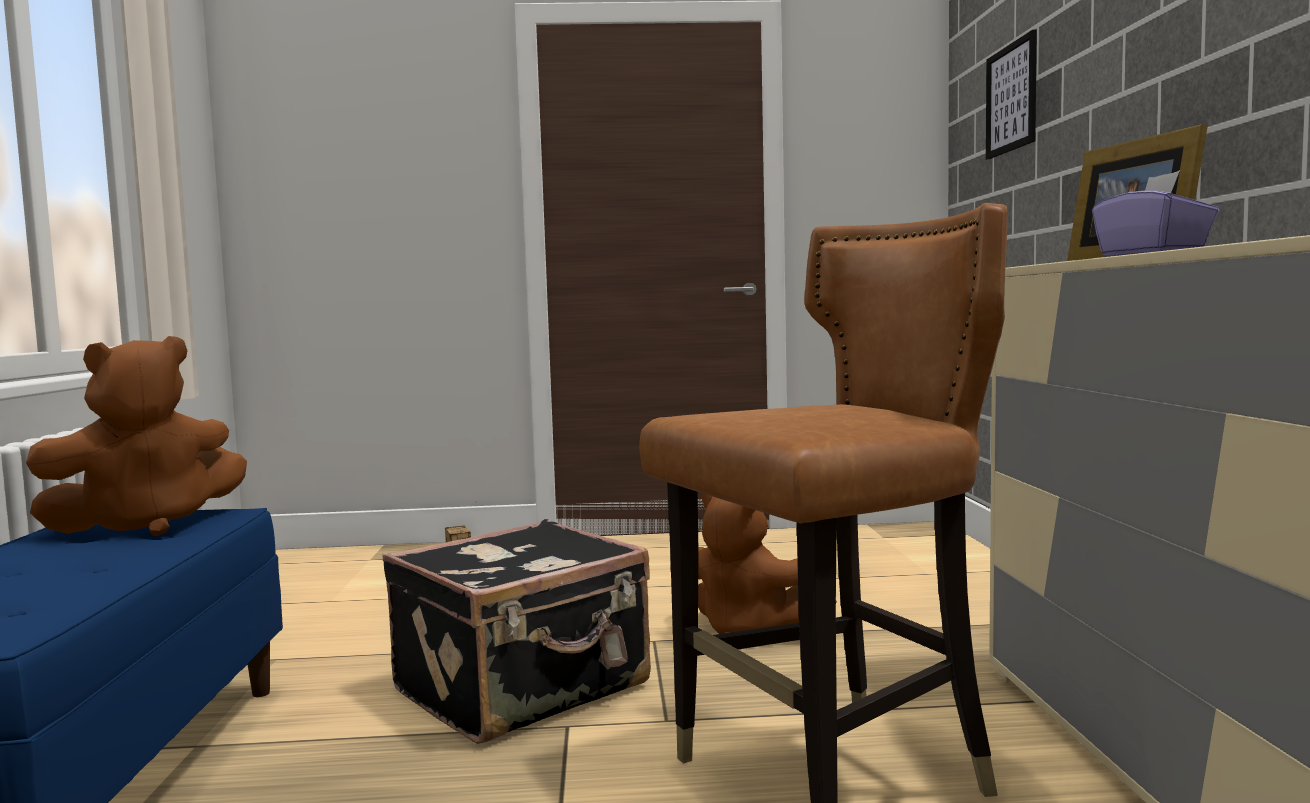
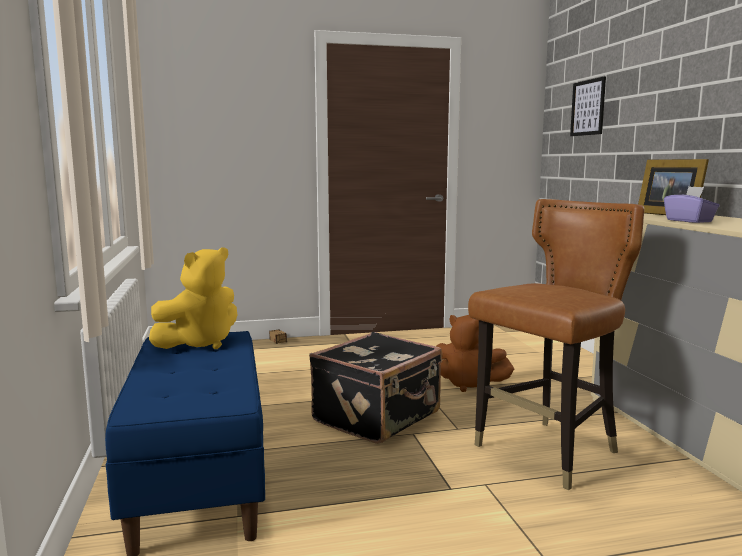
camera: 10 degrees left, 5 degrees up
(147, 526) = (200, 343): brown plush toy -> yellow plush toy

